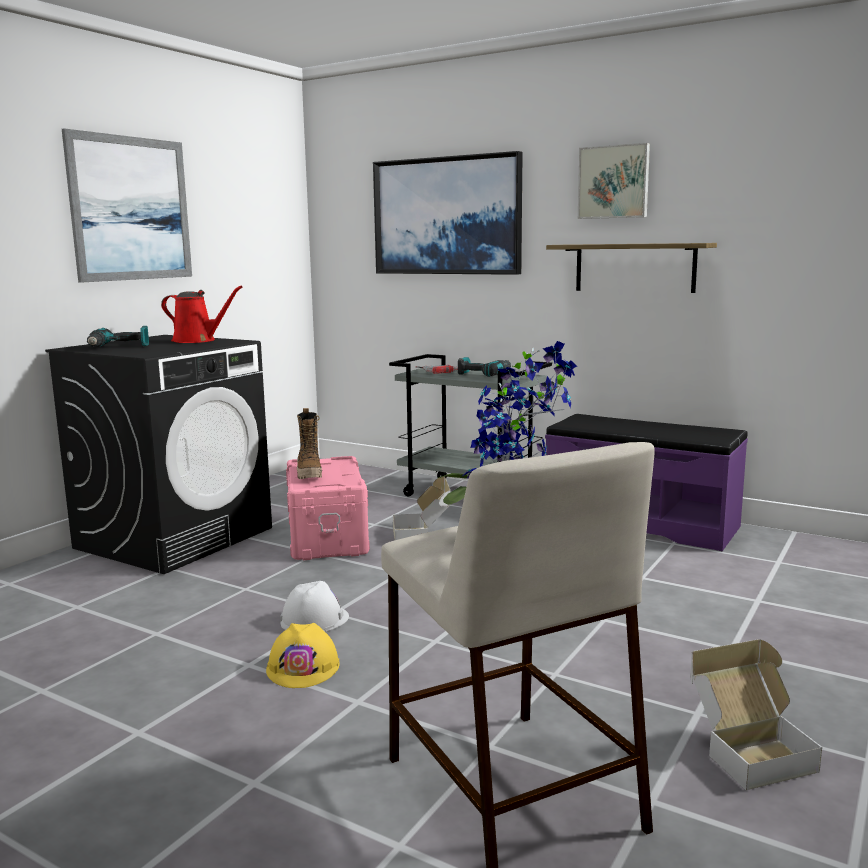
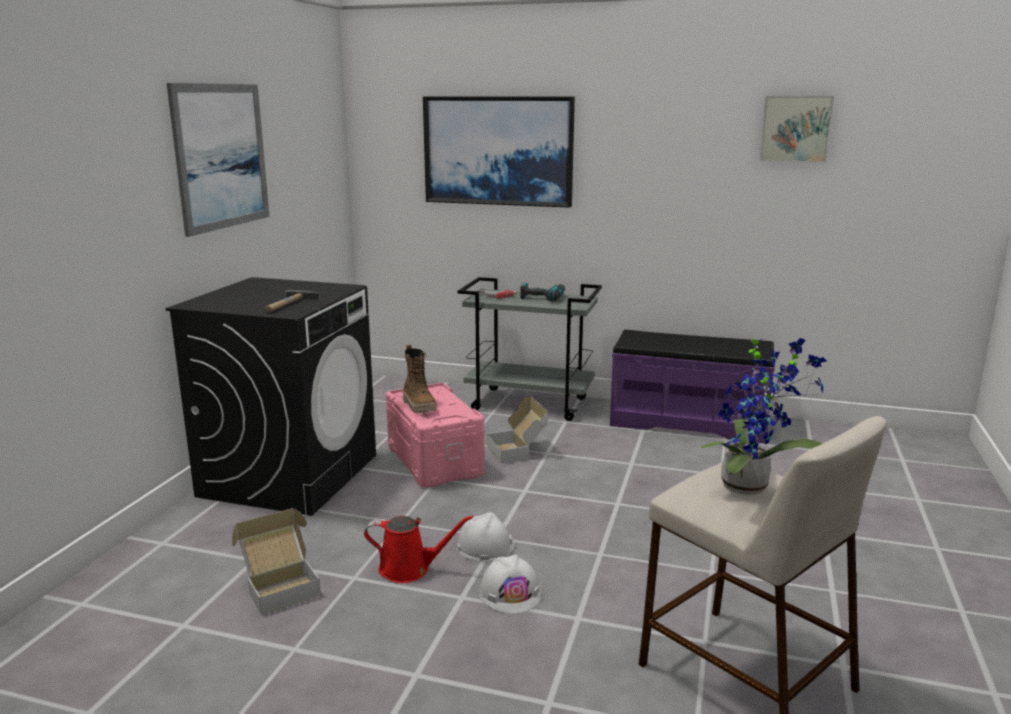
camera: 15 degrees left, 5 degrees up
(119, 347) = (240, 301): power drill -> none
(158, 350) = (288, 305): none -> hammer
(197, 340) = (304, 287): red watering can -> red watering can (409, 569)
(303, 667) = (510, 593): yellow hard hat -> white hard hat
(614, 182) = (661, 129): picture -> picture (795, 129)
(634, 267) = (678, 204): shelf -> none
(748, 750) = (882, 615): cardboard box -> cardboard box (280, 587)

